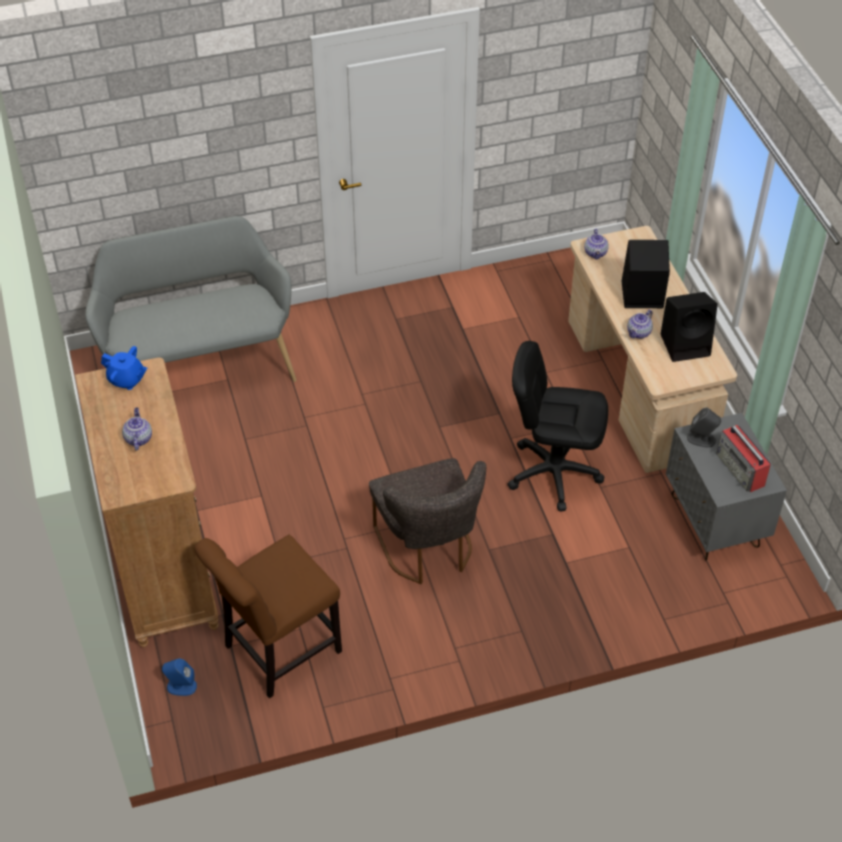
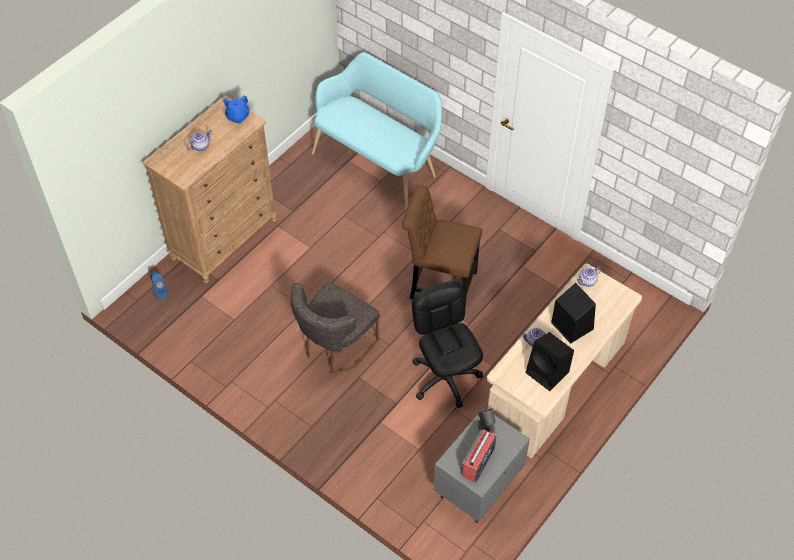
camera: 55 degrees right, 5 degrees up
(127, 380) = (237, 117): blue teapot -> blue teapot turned 45 degrees clockwise
(199, 367) = (379, 163): grey bench -> turquoise bench
(277, 651) = (212, 319): brown chair -> brown chair (439, 284)

